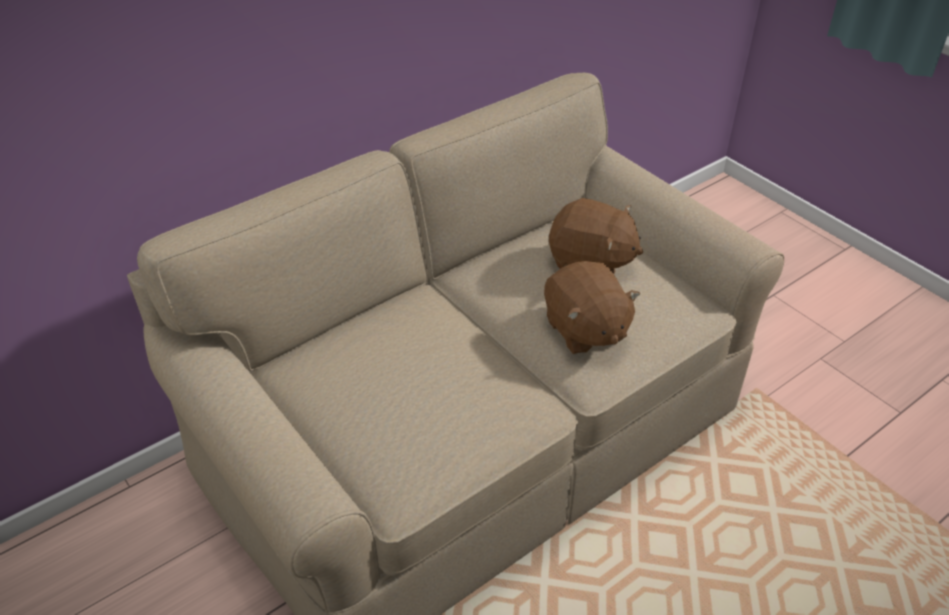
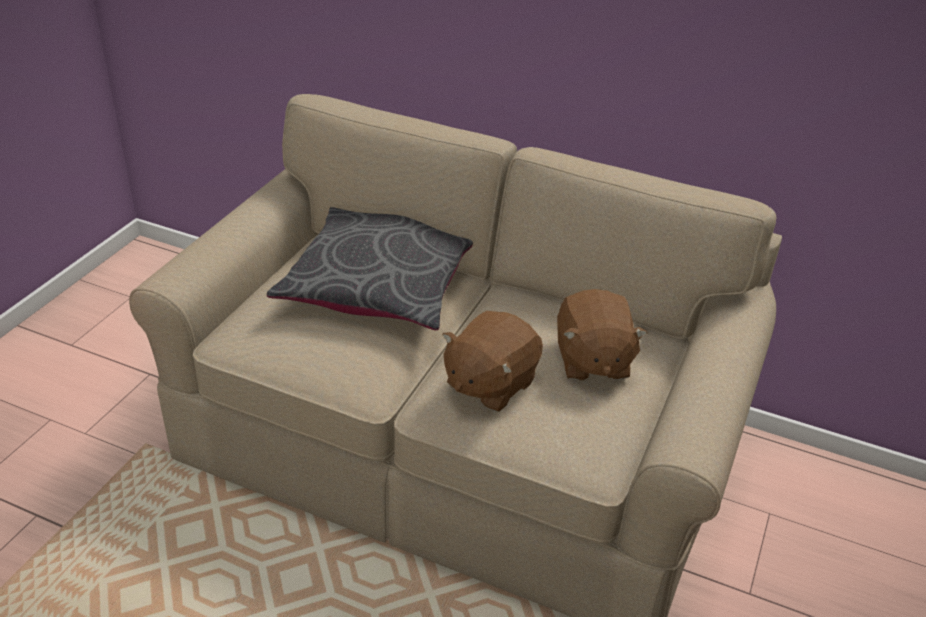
camera: 60 degrees right, 5 degrees down
(398, 348) = (380, 284): none -> grey pillow

